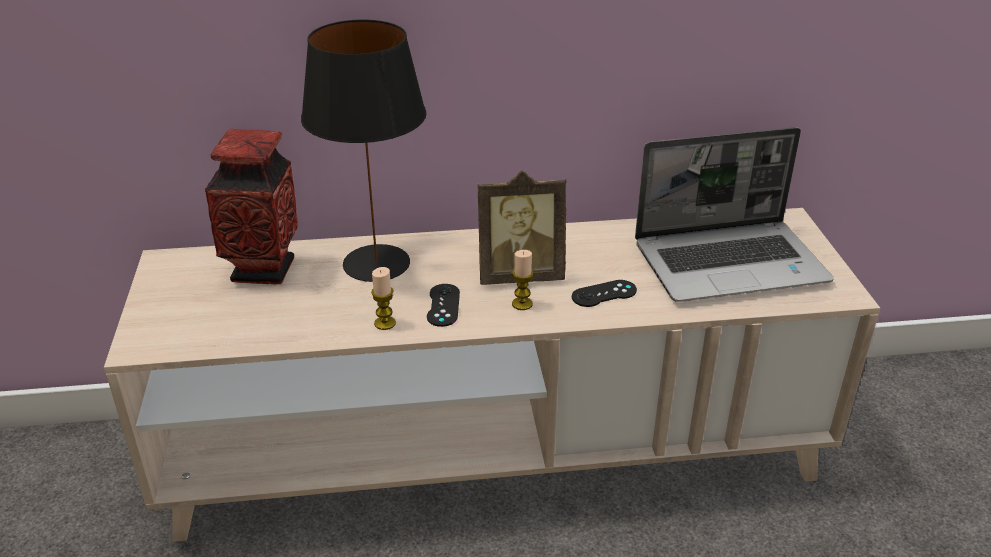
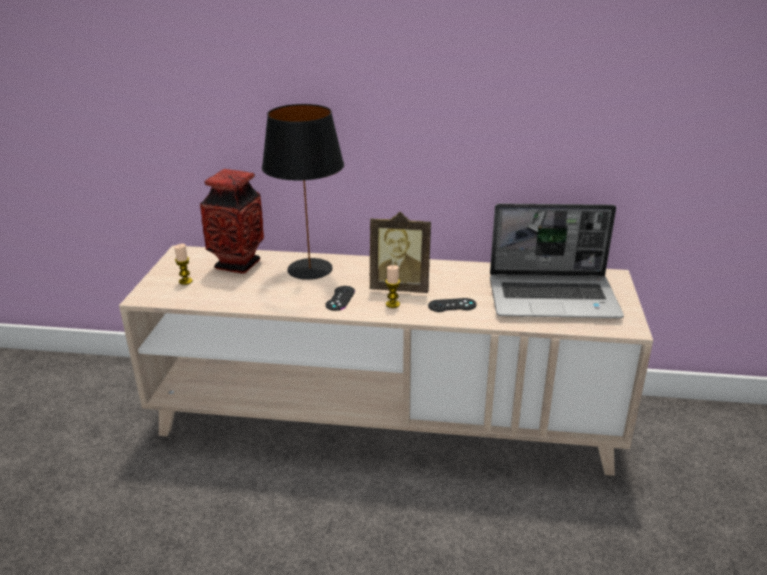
camera: 15 degrees right, 5 degrees down
(385, 323) = (297, 304): candle -> candle (185, 281)

